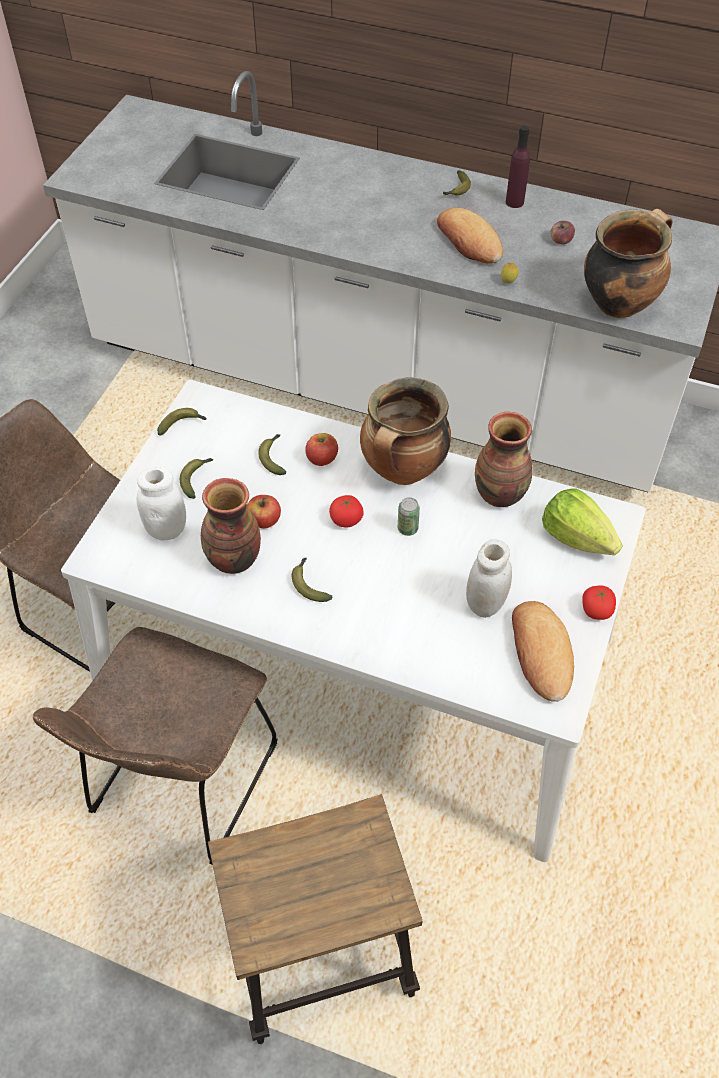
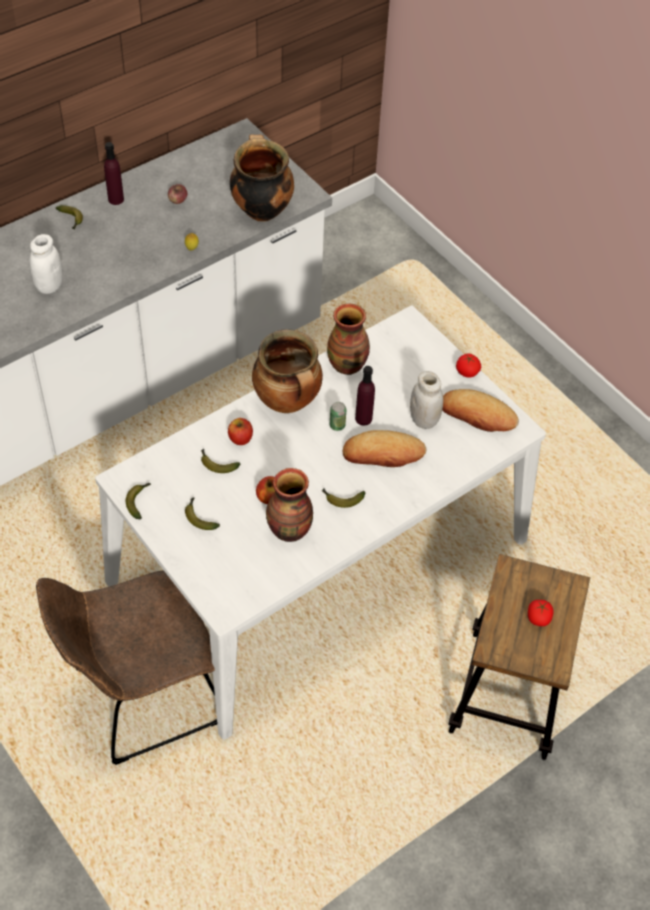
camera: 60 degrees left, 0 degrees up
(166, 529) = (232, 556): white jar -> white jar (49, 286)
(180, 787) = (335, 718): brown chair -> none
(346, 520) = (304, 453): tomato -> tomato (538, 618)
(438, 547) = (363, 418): none -> purple bottle
(469, 242) = (132, 244): bread -> bread (383, 454)
(576, 537) = (409, 349): lettuce -> none

